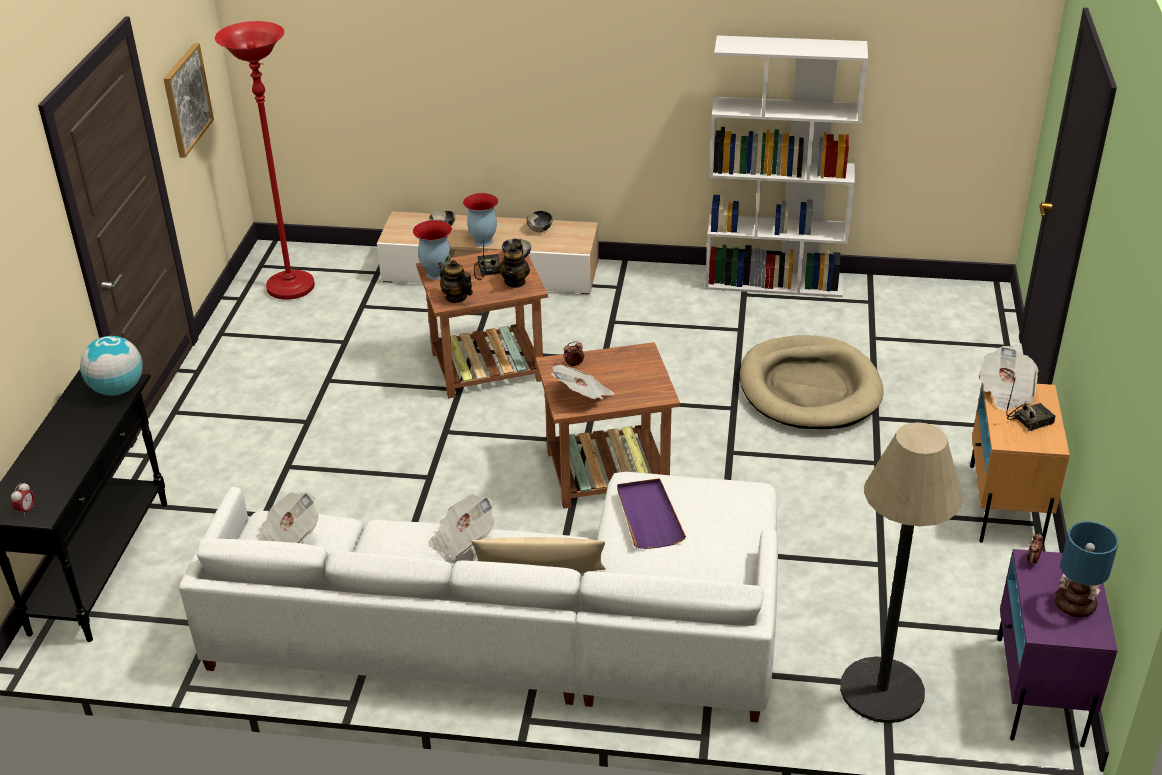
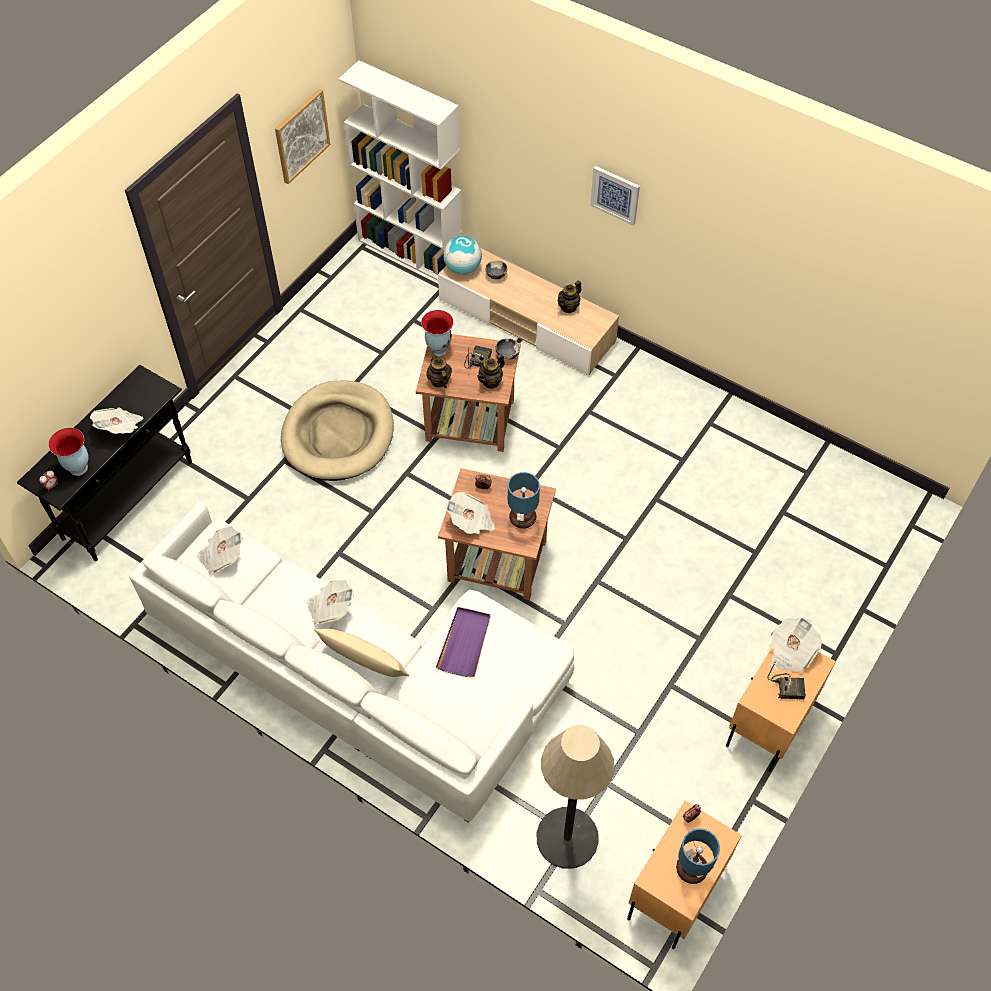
camera: 25 degrees right, 20 degrees up
(90, 430) = (120, 427): none -> newspaper
(117, 389) = (153, 395): globe -> globe (462, 268)
(291, 288) = (372, 280): red floor lamp -> none
(483, 242) = (517, 304): vase -> vase (78, 468)
(540, 229) = (568, 307): bowl -> teapot
(571, 58) = (615, 194): none -> picture
(639, 376) = (523, 519): none -> table lamp
(774, 282) = (743, 420): white bookcase -> white bookcase (411, 253)
(809, 388) = (696, 543): beige dog bed -> beige dog bed (338, 434)
(1039, 691) = (675, 890): purple nightstand -> beige nightstand

